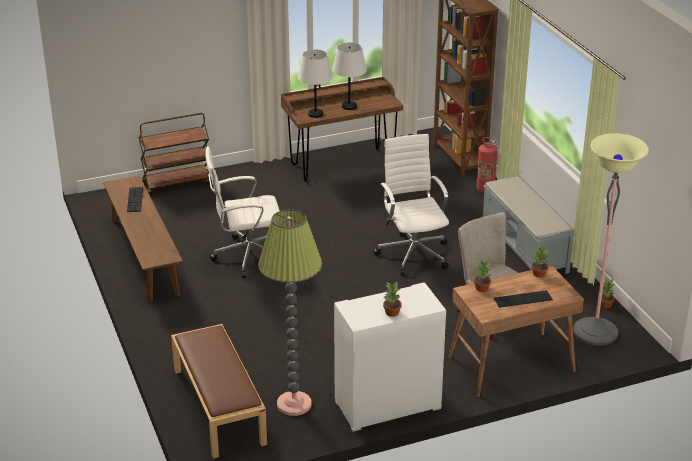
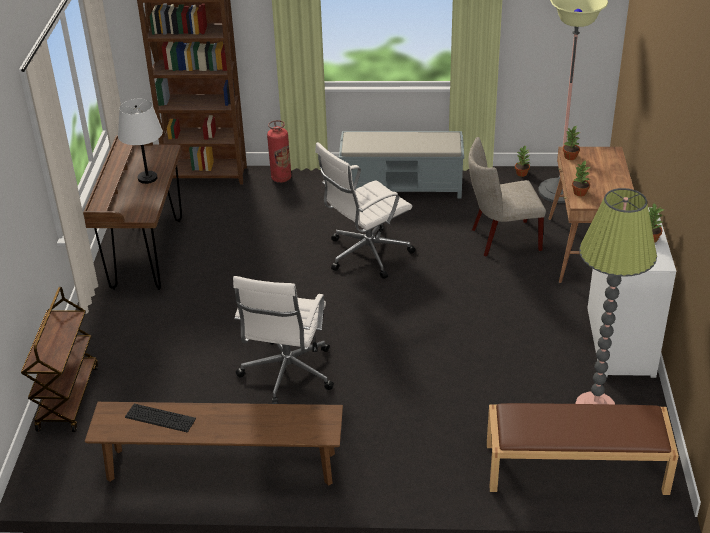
camera: 65 degrees left, 5 degrees up
(315, 114) = (142, 205): white table lamp -> none
(413, 253) = (366, 254): white office chair -> white office chair turned 45 degrees counterclockwise
(523, 299) = (608, 176): keyboard -> none

